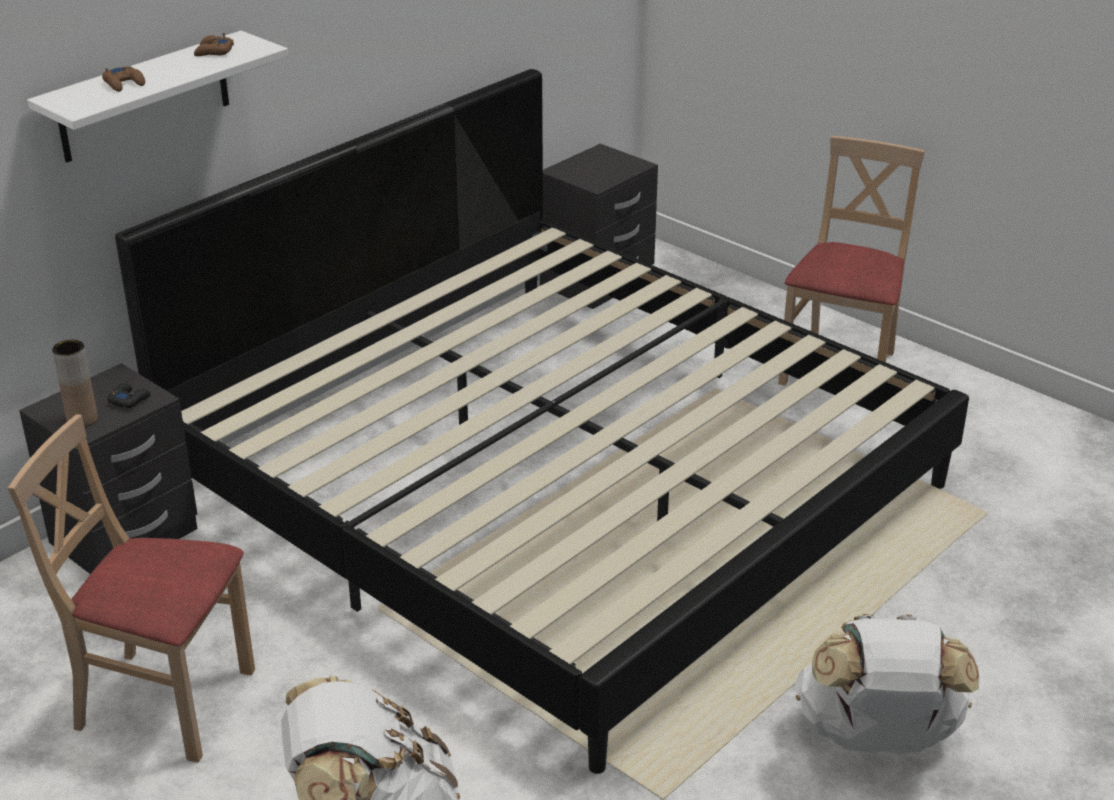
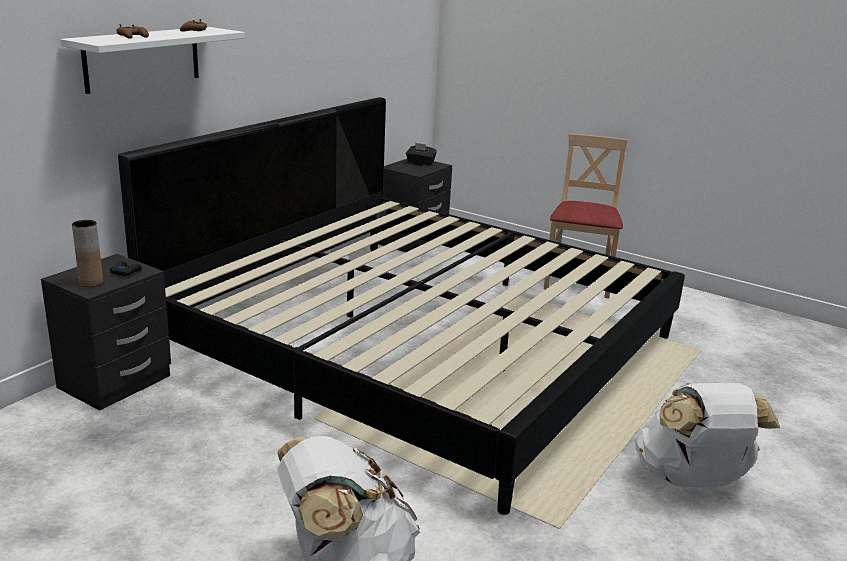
camera: 10 degrees left, 10 degrees down
(165, 701) = (159, 485): beige chair -> none
(606, 162) = (420, 163): none -> black tissue box

